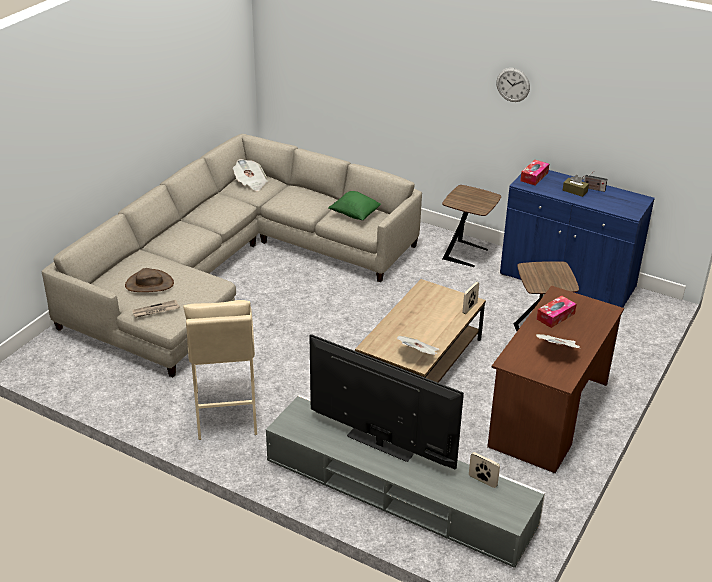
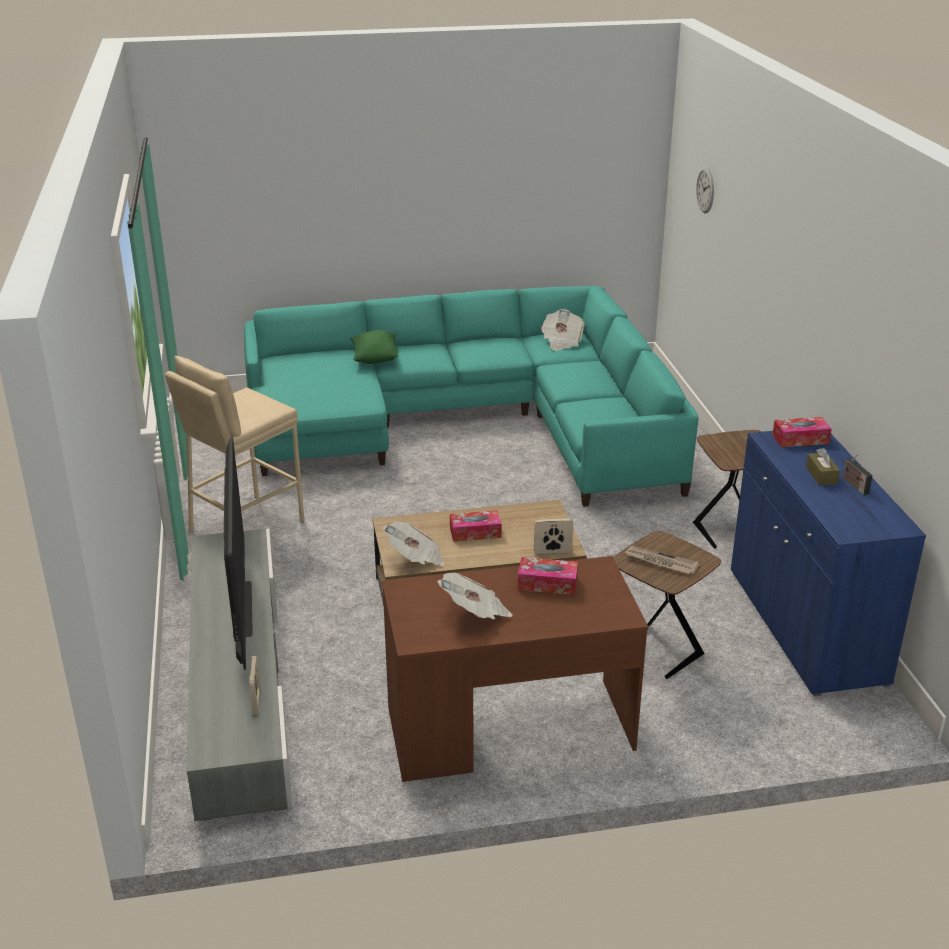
camera: 50 degrees right, 5 degrees down
(149, 284) = (313, 375): brown hat -> none
(155, 310) = (279, 396): newspaper -> newspaper (660, 562)
(231, 269) = (469, 422): beige sofa -> turquoise sofa
(354, 214) = (605, 411): green pillow -> green pillow (375, 359)
(418, 322) = (475, 532): none -> tissue box
(513, 84) = (827, 292): wall clock -> wall clock (705, 190)

